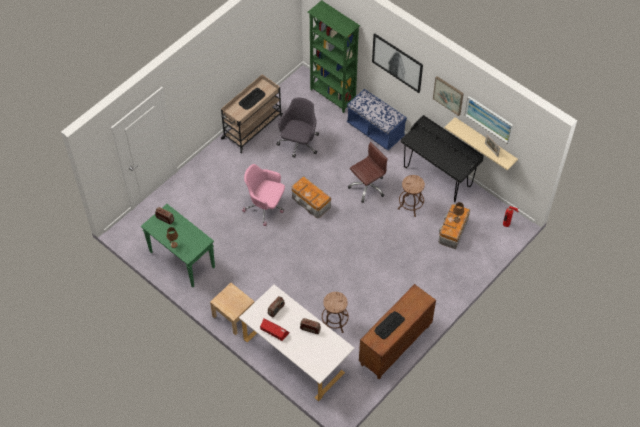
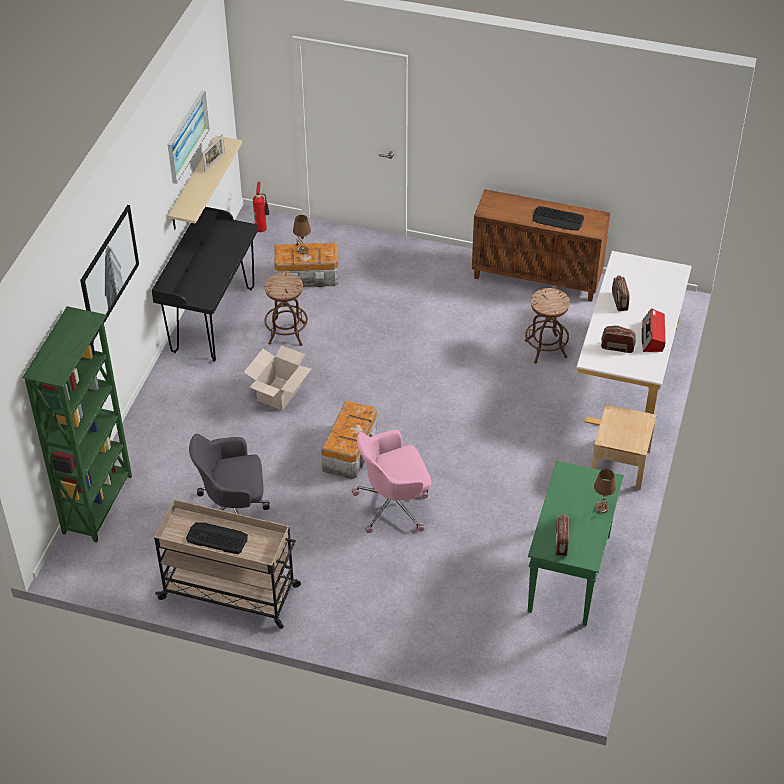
camera: 115 degrees left, 10 degrees down
(265, 207) = (394, 505): pink office chair -> pink office chair turned 75 degrees clockwise
(367, 187) = (279, 393): brown office chair -> cardboard box
(375, 130) = (152, 421): blue bench -> none
(448, 95) = (155, 193): picture -> none

